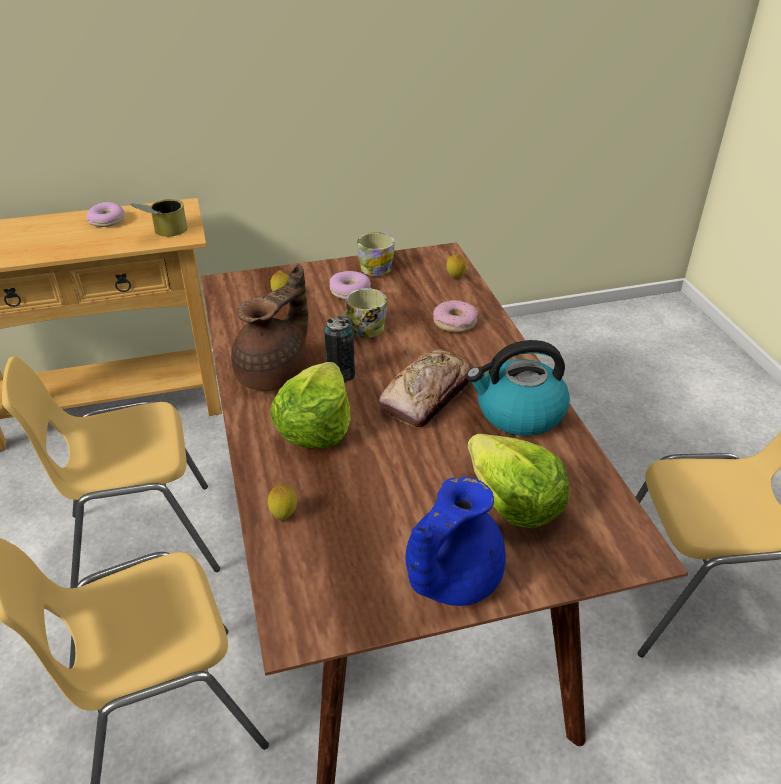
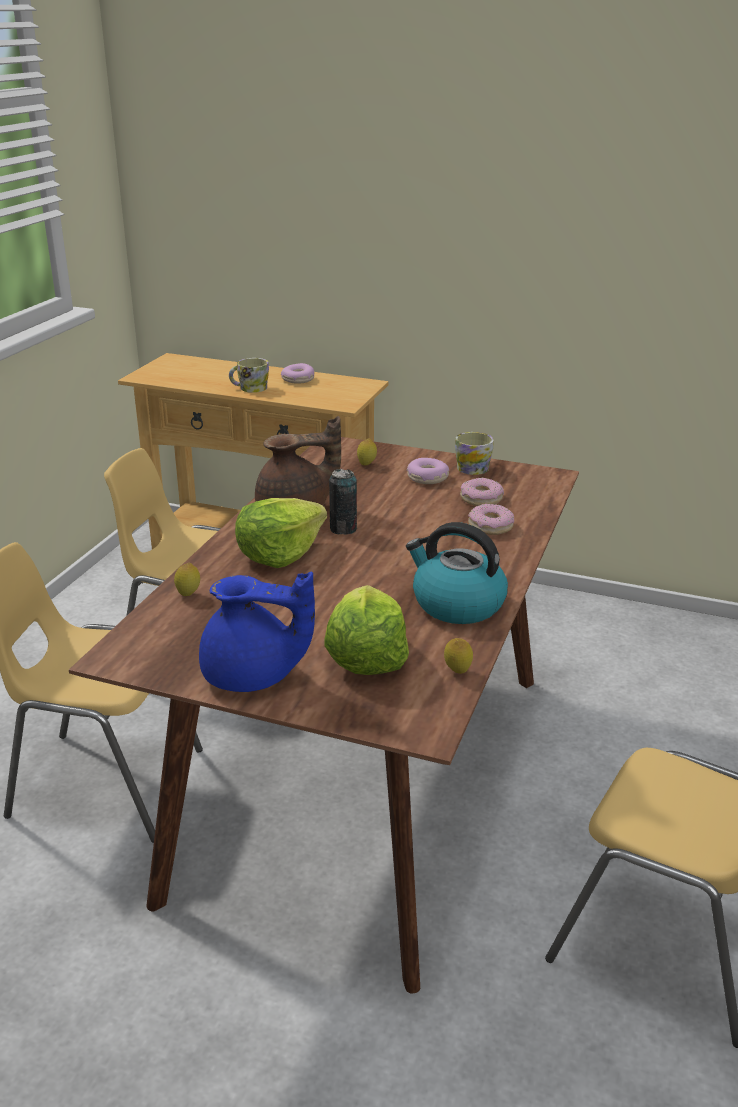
camera: 35 degrees right, 10 degrees down
(162, 232) = (329, 397): can -> none
(362, 330) = (400, 506): mug -> mug (249, 389)
(416, 297) = (481, 499): none -> donut
(427, 396) = (394, 566): bread -> none
(449, 577) = (253, 676): blue teapot -> blue teapot turned 150 degrees counterclockwise
(455, 278) = (537, 496): lemon -> lemon (457, 672)

